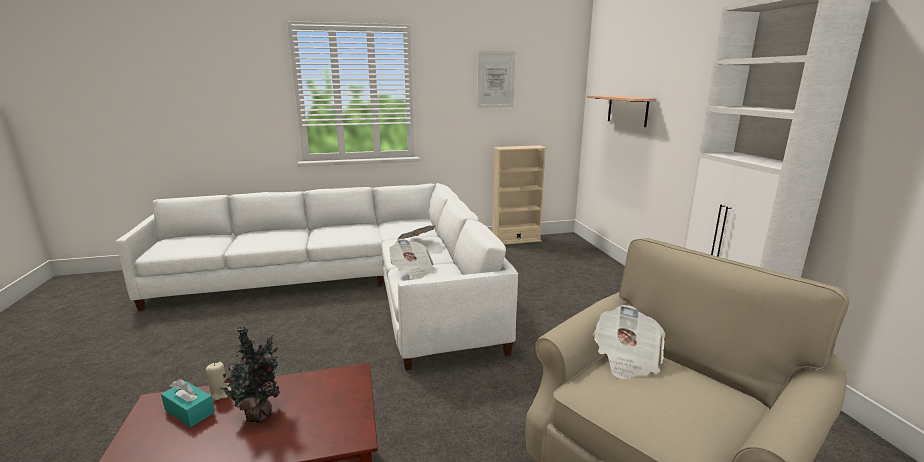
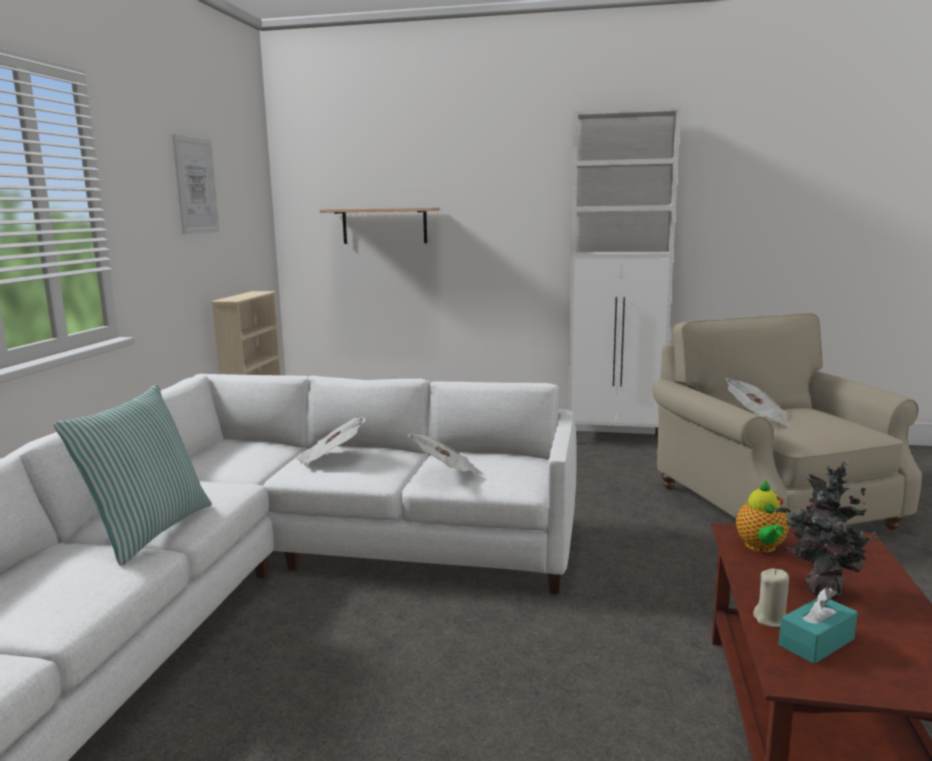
camera: 65 degrees left, 5 degrees down
(314, 236) = (148, 531): none -> pillow
(329, 385) = (761, 547): none -> teapot

